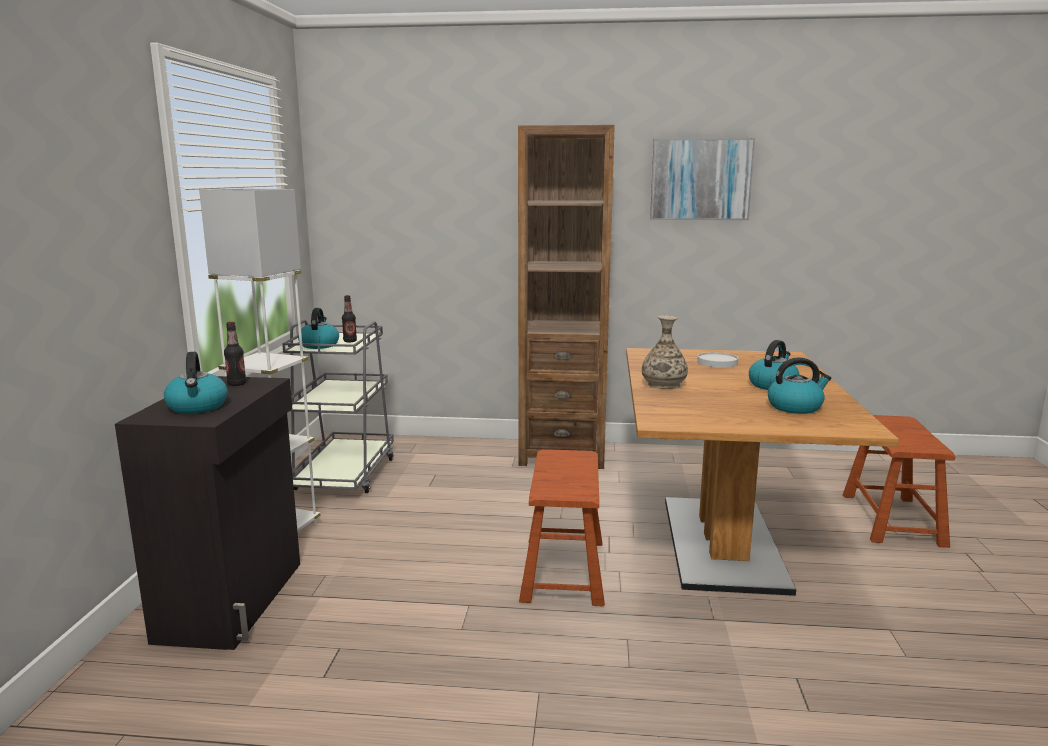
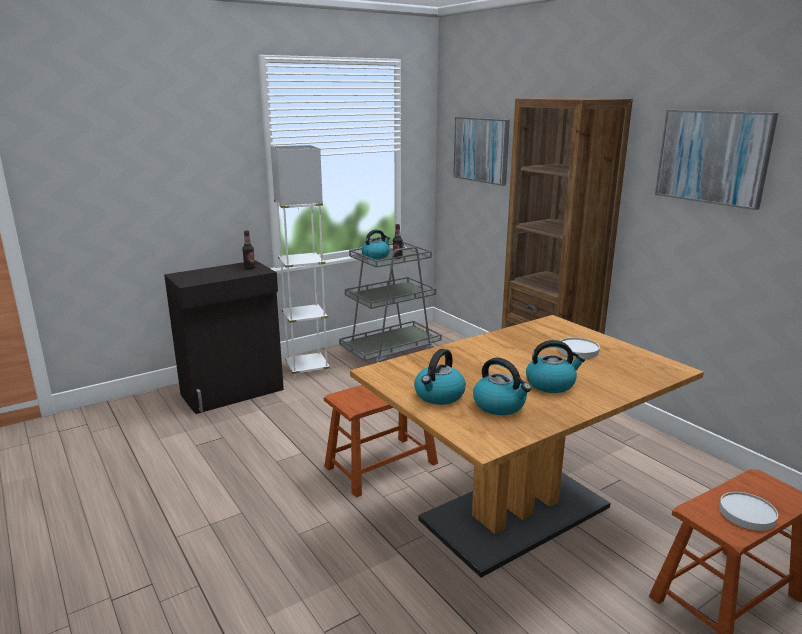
camera: 50 degrees right, 5 degrees up
(198, 407) = (204, 276): kettle -> kettle (439, 396)
(397, 196) = (481, 150): none -> picture
(664, 384) = (472, 350): vase -> none
(915, 437) = (747, 514): none -> white plate

